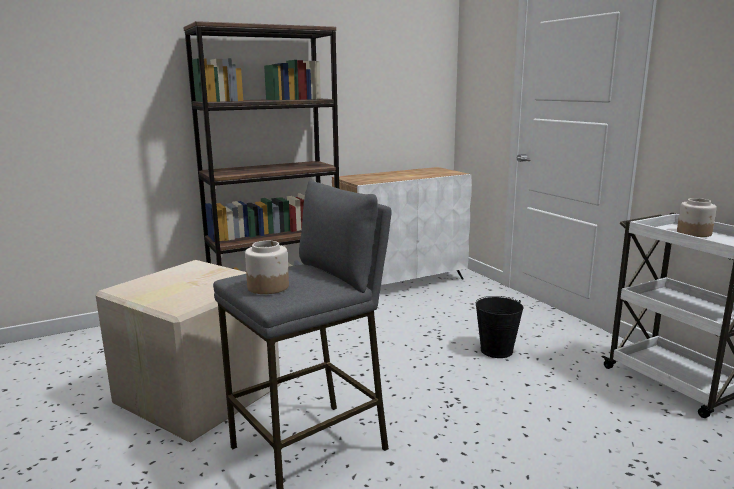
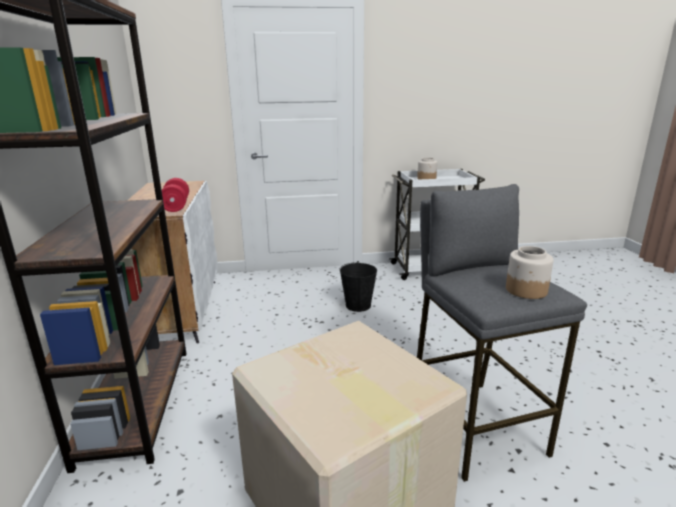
camera: 70 degrees left, 5 degrees up
(378, 180) = (176, 206): none -> red dumbbell

